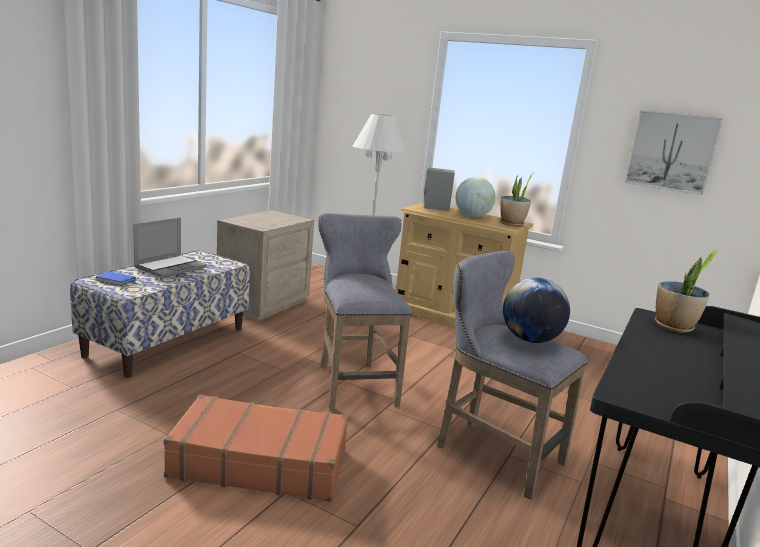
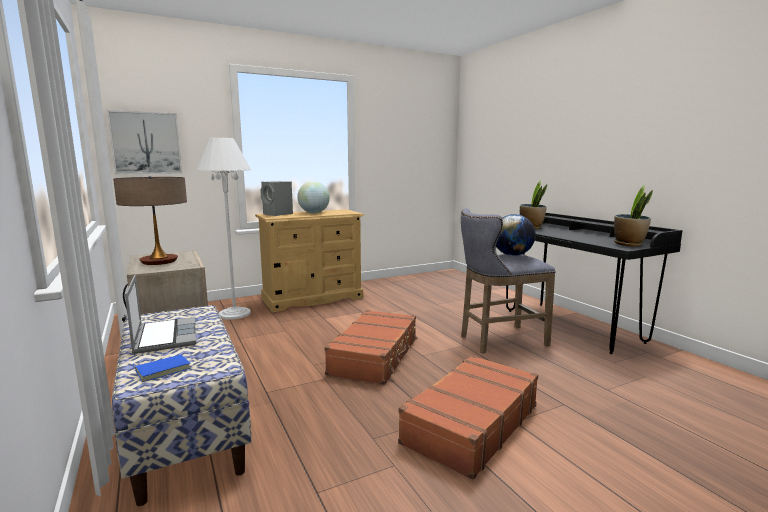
camera: 55 degrees left, 5 degrees down
(263, 218) = (159, 261): none -> table lamp
(353, 382) = (375, 356): grey stool -> brown suitcase
(512, 224) = (343, 211): potted plant -> potted plant (629, 244)
(671, 151) = (406, 146): picture -> picture (146, 143)

